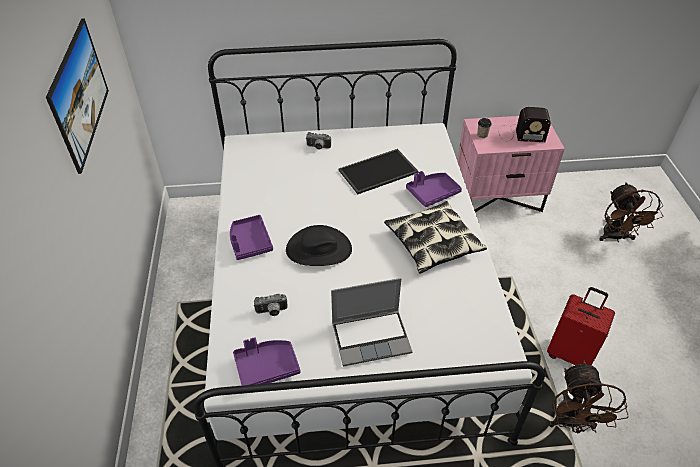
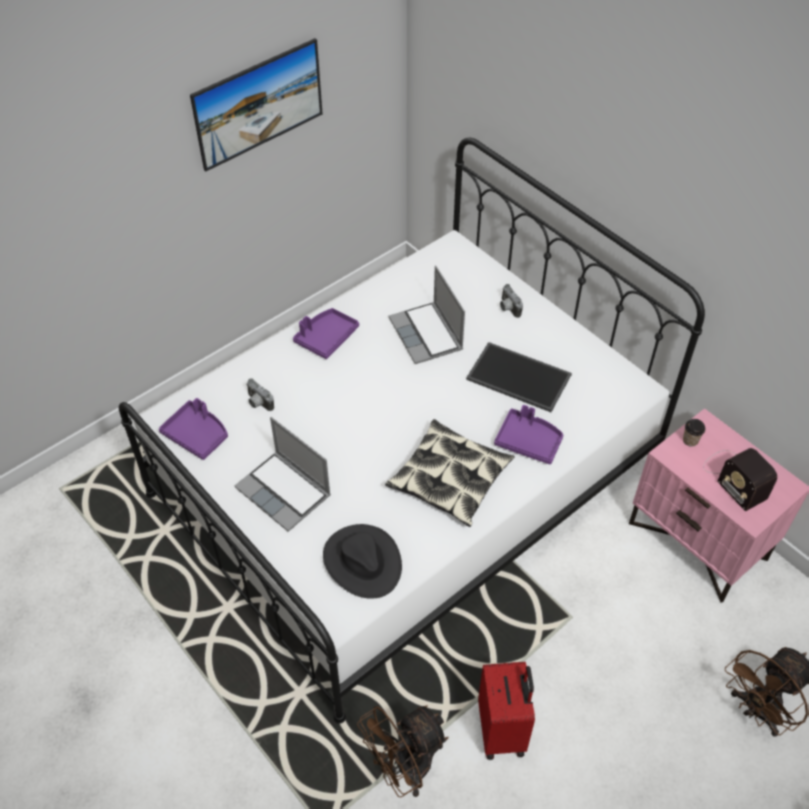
camera: 55 degrees right, 5 degrees up
(301, 192) = (427, 335): none -> laptop
(318, 249) = (360, 392): black hat -> black hat (362, 562)

